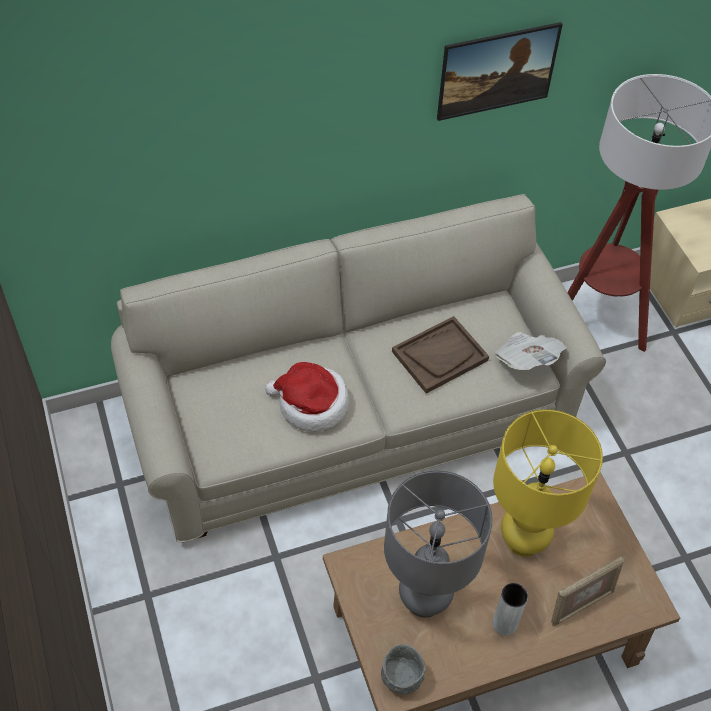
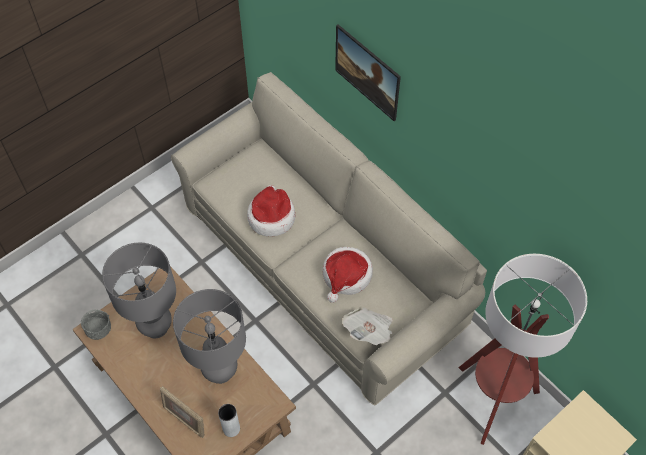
camera: 70 degrees right, 5 degrees up
(440, 356) = (346, 276): brown tray -> hat
(494, 89) = (484, 173): picture -> picture (366, 83)
(505, 623) = (155, 377): grey vase -> grey vase (231, 428)
(522, 540) = (220, 371): yellow table lamp -> grey table lamp

